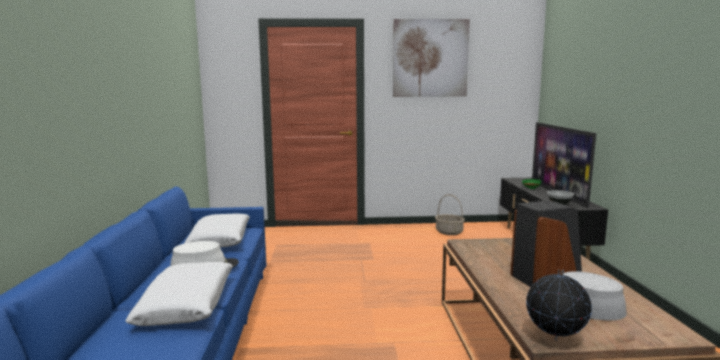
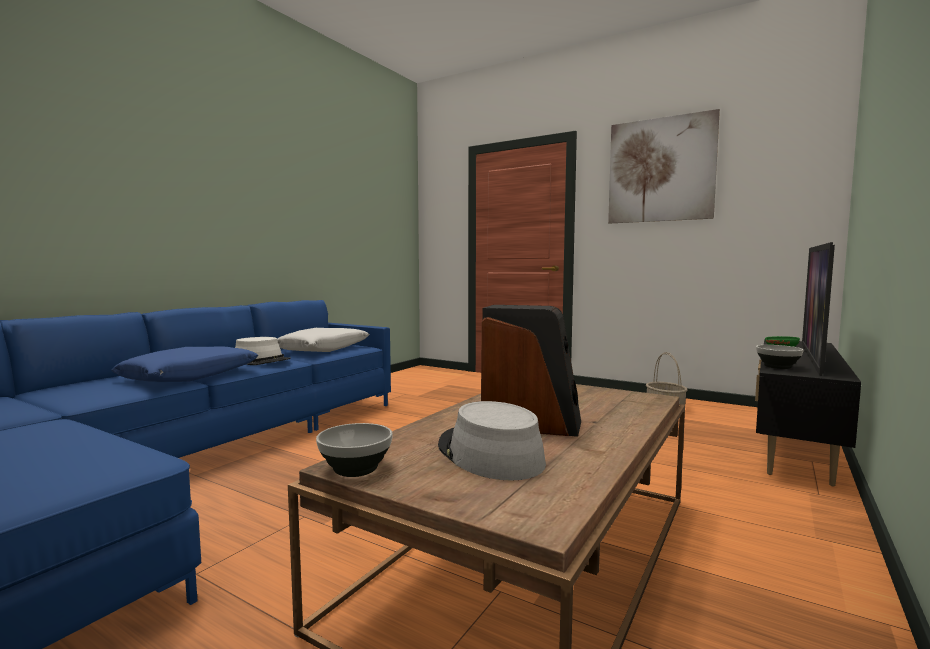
camera: 35 degrees right, 5 degrees down
(187, 304) = (190, 376): white pillow -> blue pillow
(554, 340) = (354, 469): globe -> bowl

